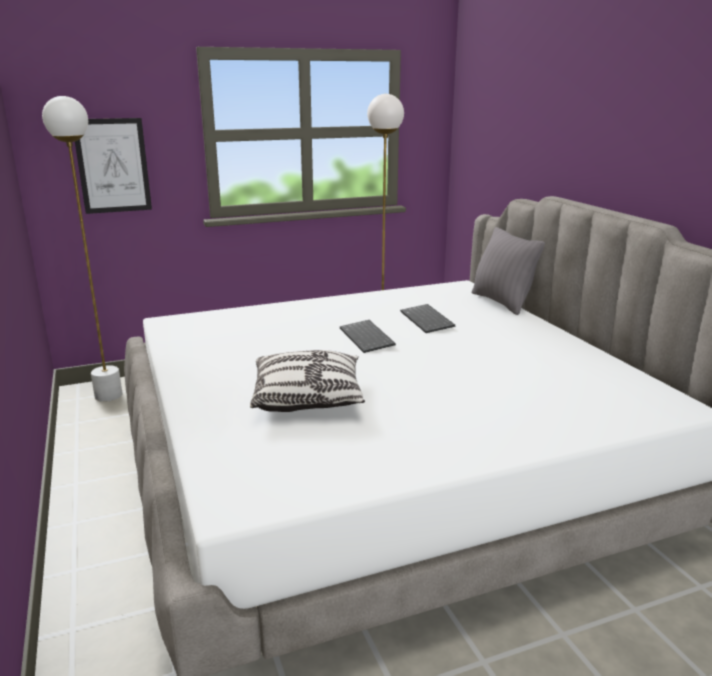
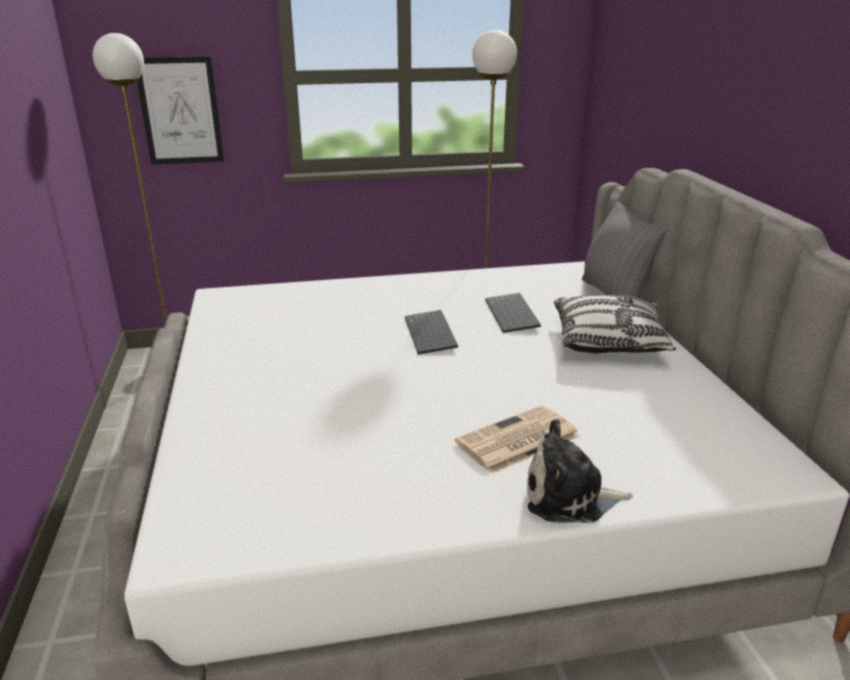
camera: 10 degrees right, 5 degrees up
(308, 398) = (328, 411): pillow -> pillow (609, 342)
(472, 405) = (517, 440): none -> newspaper
(531, 439) = (569, 497): none -> plush toy

